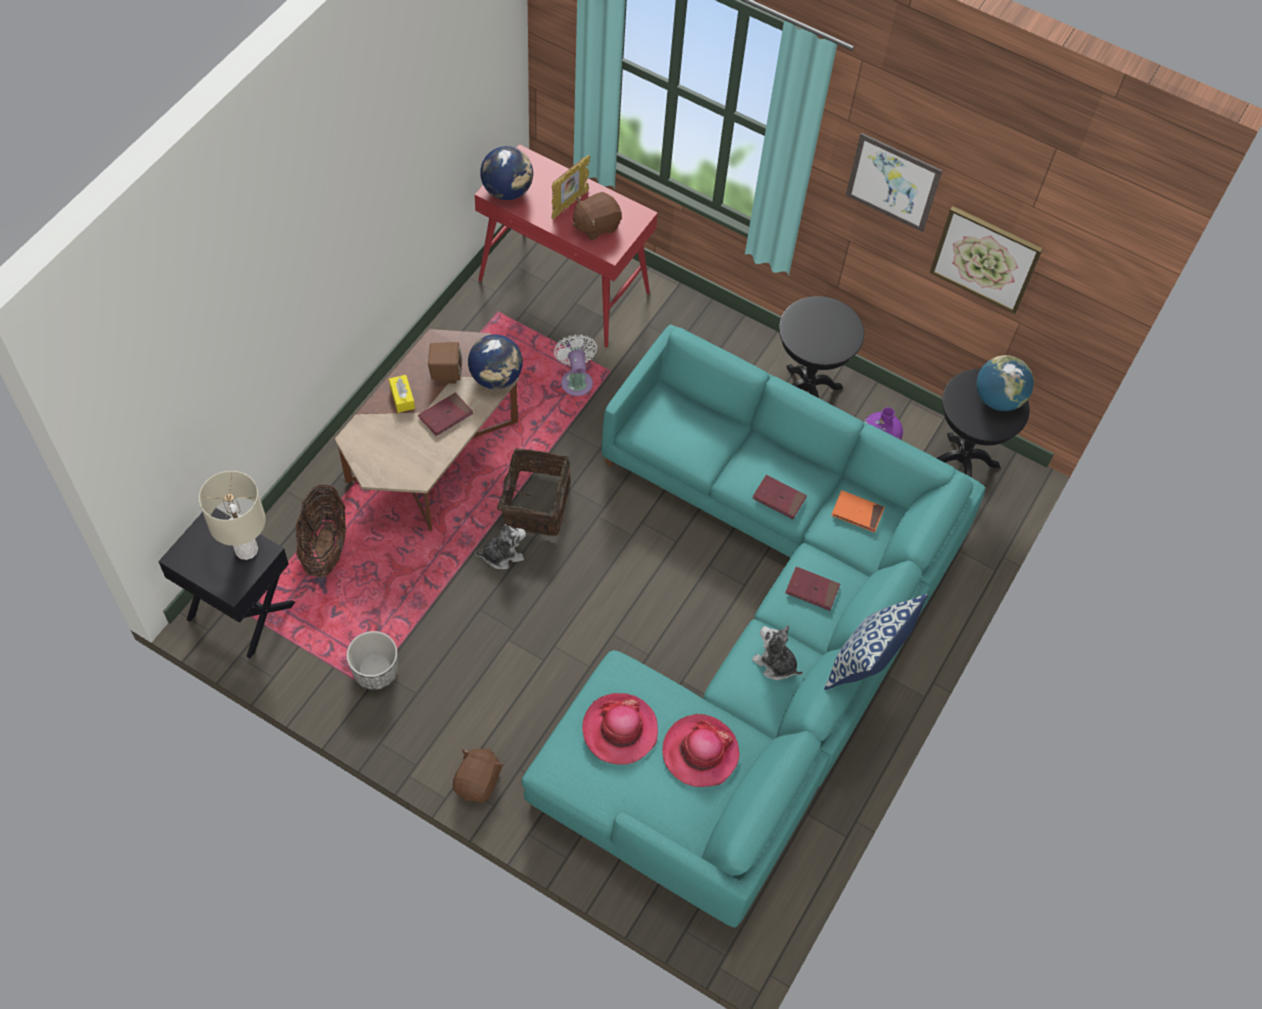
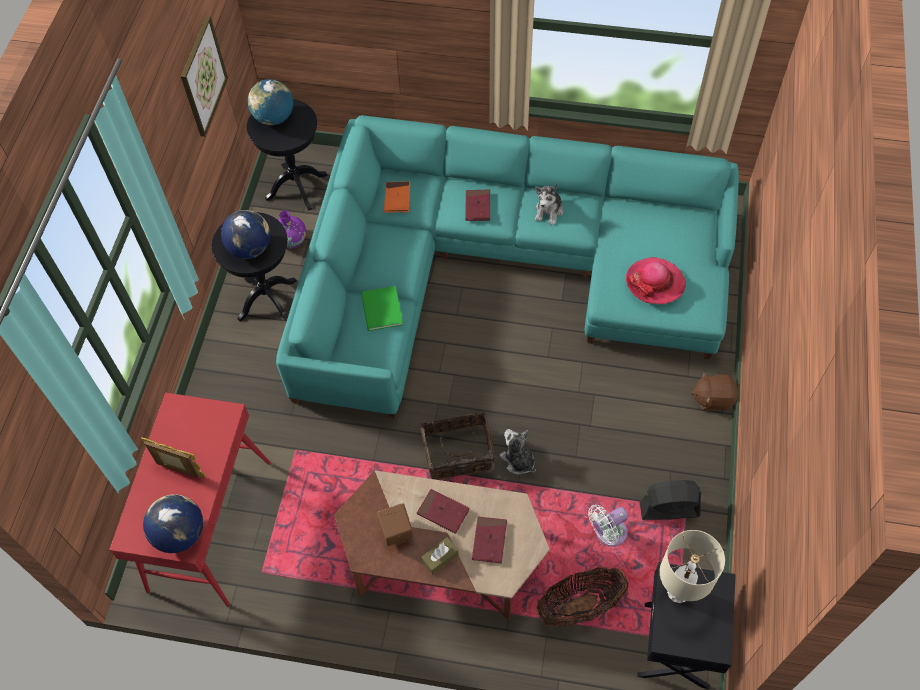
camera: 105 degrees left, 0 degrees up
(375, 671) = (669, 509): planter -> black fan
(402, 397) = (440, 558): yellow tissue box -> brown tissue box
(496, 377) = (383, 488): globe -> globe (250, 248)
(576, 380) = (316, 473): white fan -> white fan (608, 533)
(596, 225) = (200, 437): brown plush toy -> none
(700, 752) = (642, 231): hat -> none
(705, 446) = (381, 311): none -> green book
(779, 498) = (407, 249): red book -> red book (489, 540)
(865, 663) = (543, 134): pillow -> none
(893, 182) = (163, 123): picture -> none

